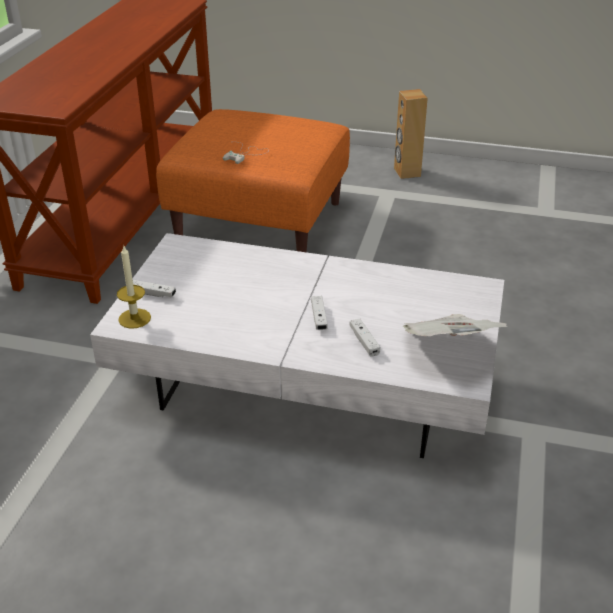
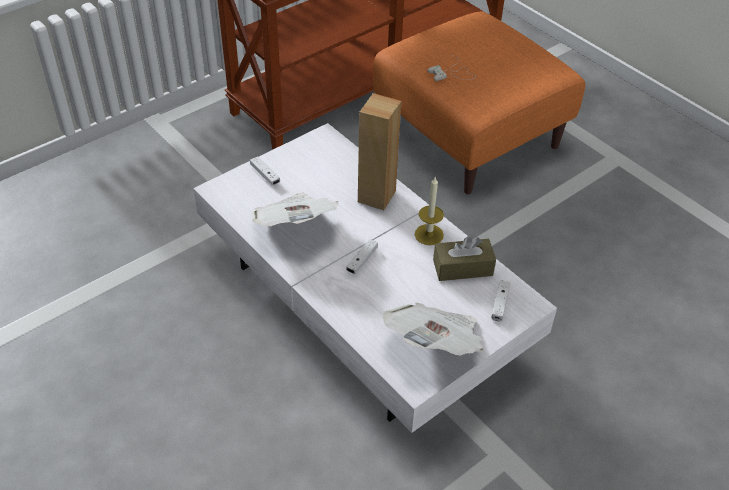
camera: 35 degrees right, 10 degrees up
(134, 318) = (233, 190): candle -> candle (429, 234)
(228, 319) = (295, 226): none -> newspaper
(364, 341) = (373, 301): white game controller -> white game controller (500, 304)
(405, 285) = (462, 268): none -> brown tissue box
(406, 172) = (659, 143): brown speaker -> brown speaker (376, 196)

